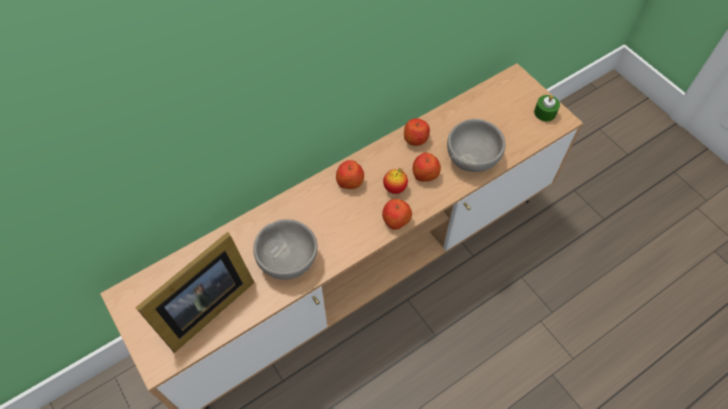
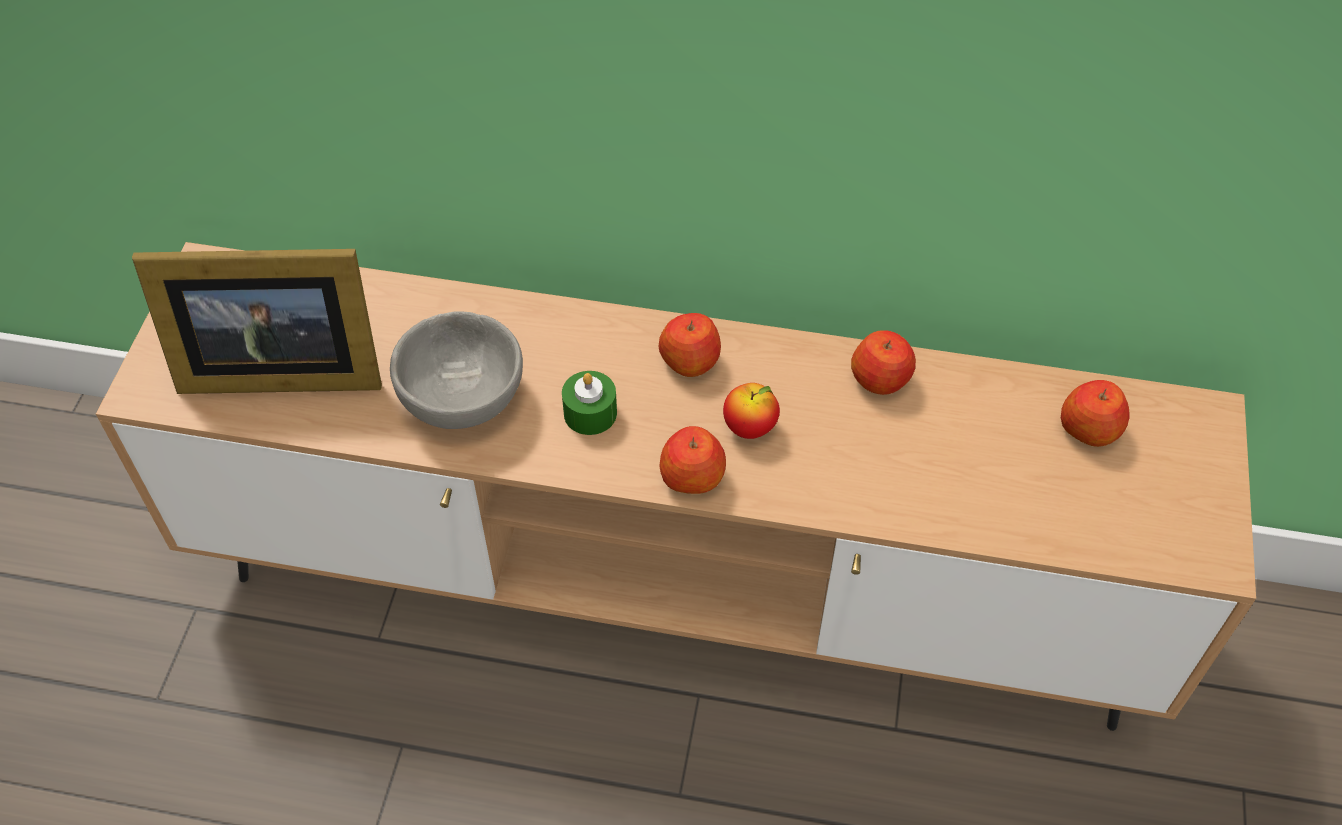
camera: 45 degrees right, 5 degrees down
(425, 174) = (828, 446): apple -> apple (1089, 428)
(474, 157) = (950, 488): grey bowl -> none
(545, 112) = (1192, 520): green candle -> green candle (590, 413)

